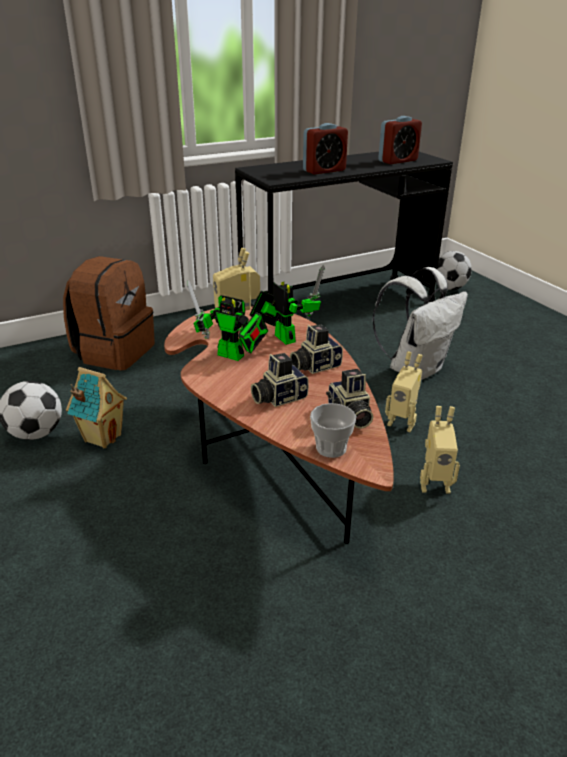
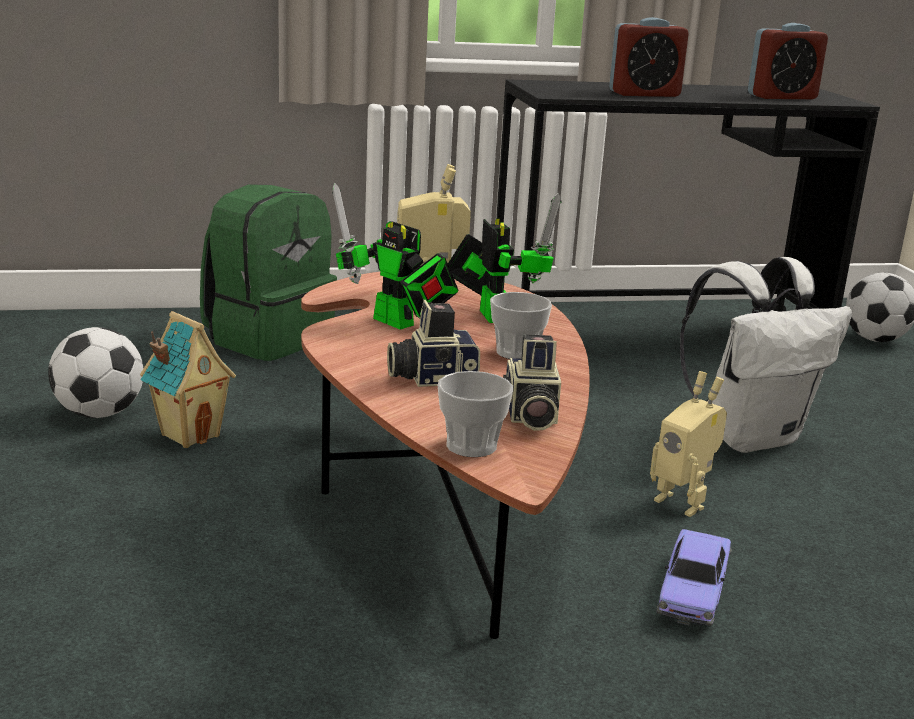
camera: 15 degrees right, 10 degrees down
(114, 352) = (268, 338): brown backpack -> green backpack
(314, 366) = (516, 352): camera -> cup
(434, 483) = (692, 592): toy robot -> toy car

